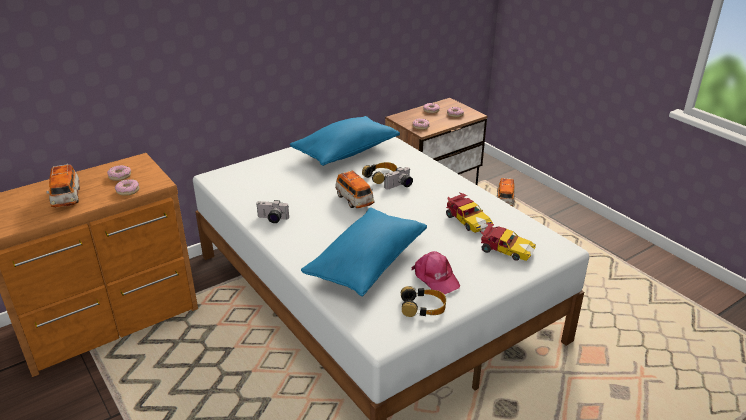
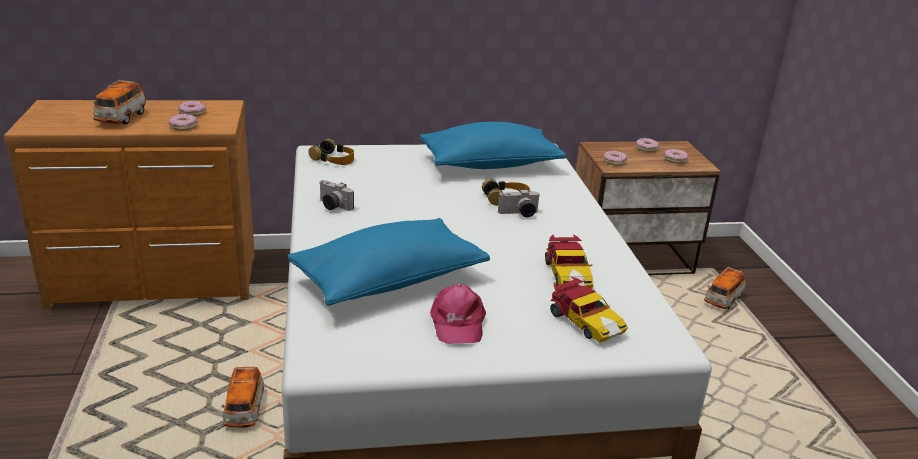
camera: 25 degrees right, 5 degrees down
(354, 200) = (447, 213): toy car -> toy car (244, 410)
(423, 307) = (405, 349): headphones -> headphones (333, 159)

